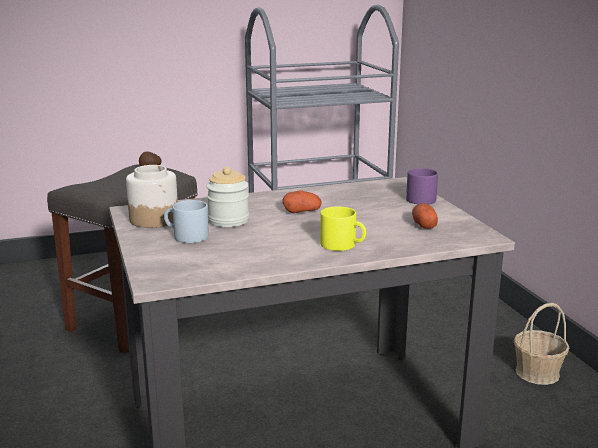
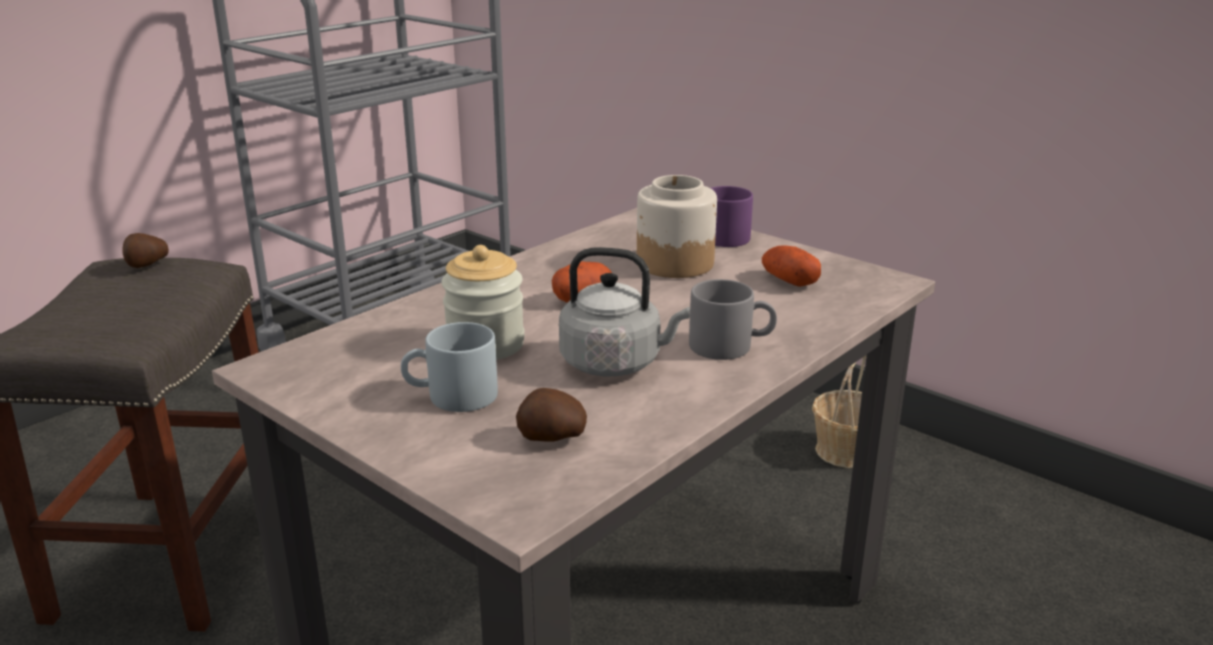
camera: 30 degrees left, 5 degrees up
(154, 219) = (344, 376): jar -> jar (674, 263)
(204, 260) = (551, 438): none -> potato
(276, 240) = (616, 363): none -> grey kettle
(343, 245) = (731, 345): yellow mug -> grey mug

